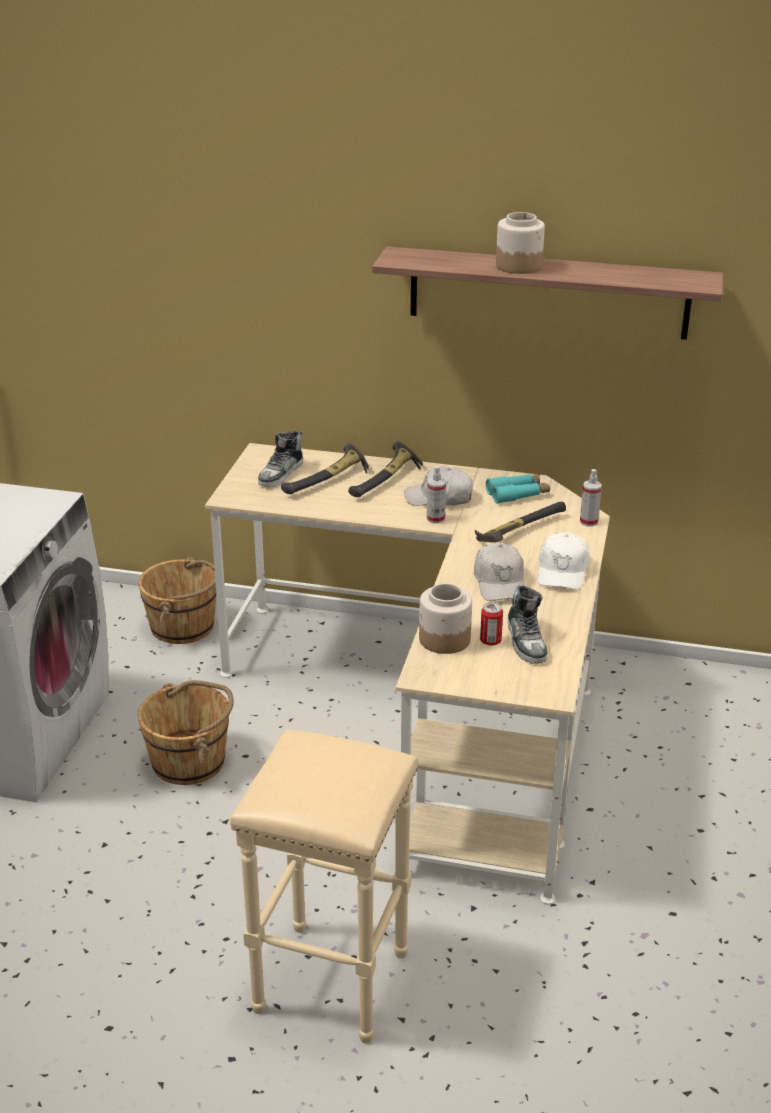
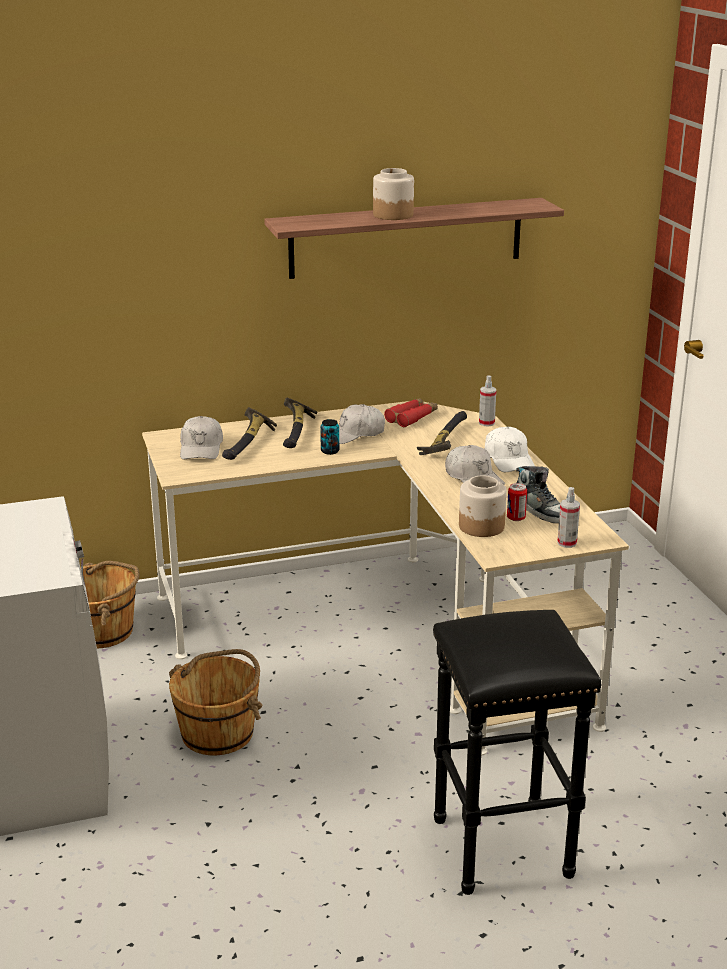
camera: 30 degrees left, 5 degrees down
(281, 474) = (201, 448): shoe -> white cap
(327, 982) = (500, 849): beige stool -> black stool
(393, 510) = (330, 451): none -> can
(435, 519) = (370, 449): spray bottle -> spray bottle (567, 543)
(517, 494) = (412, 417): turquoise binoculars -> red binoculars

